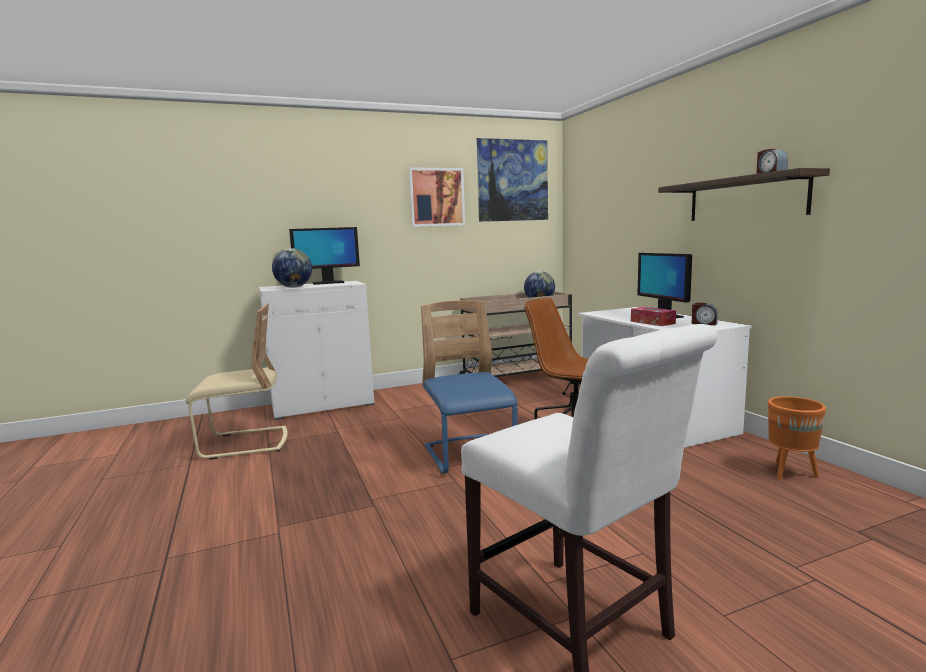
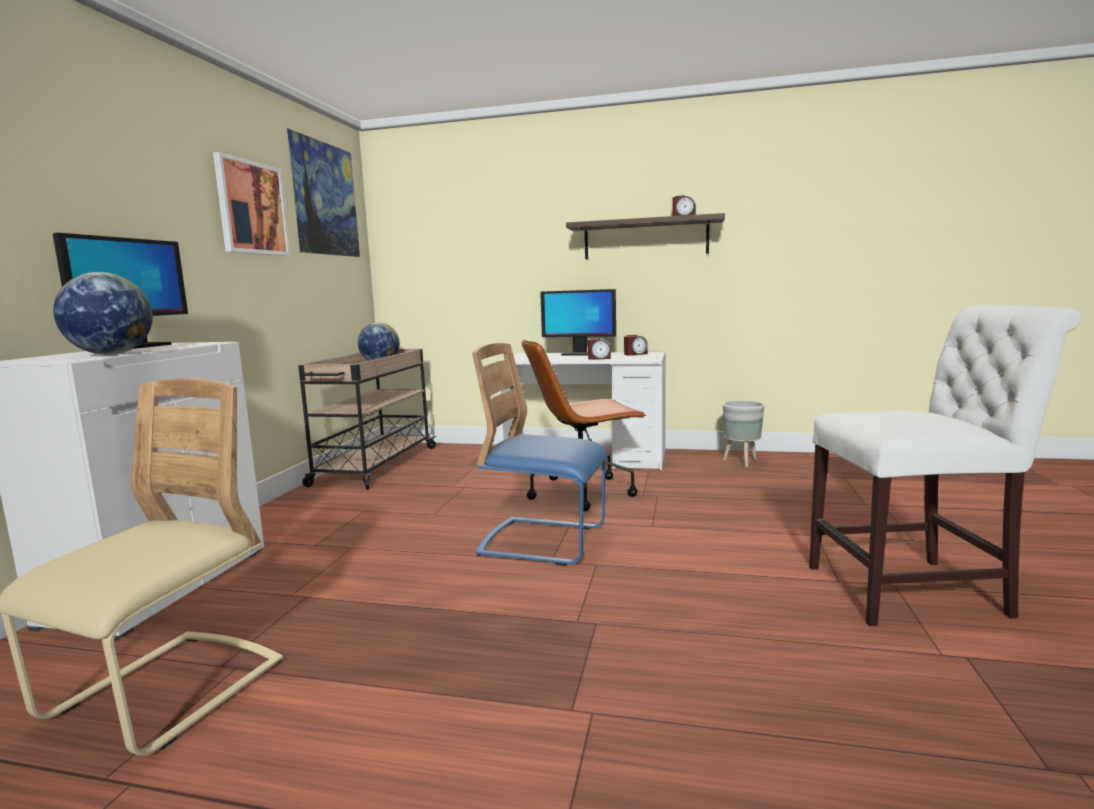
camera: 55 degrees left, 0 degrees up
(652, 322) = (599, 358): tissue box -> alarm clock
(789, 473) = (741, 462): orange planter -> grey planter

